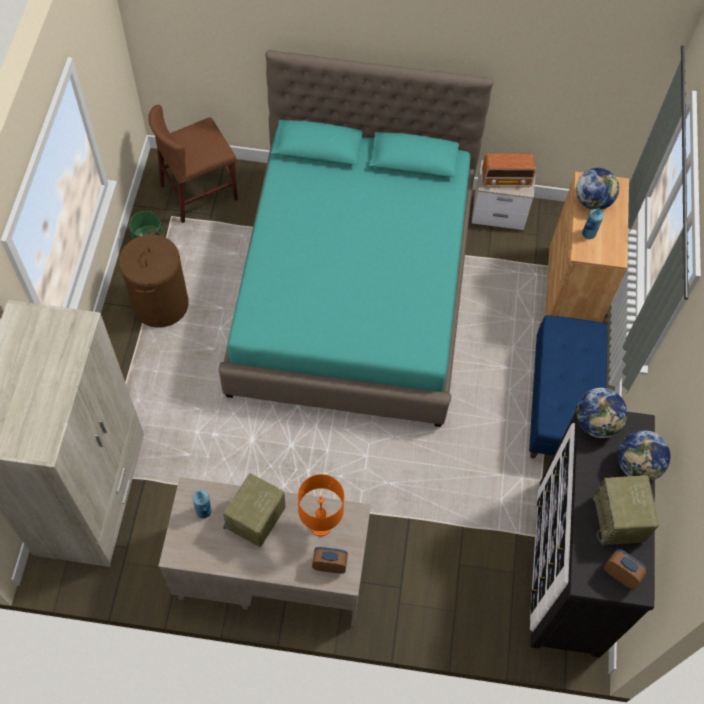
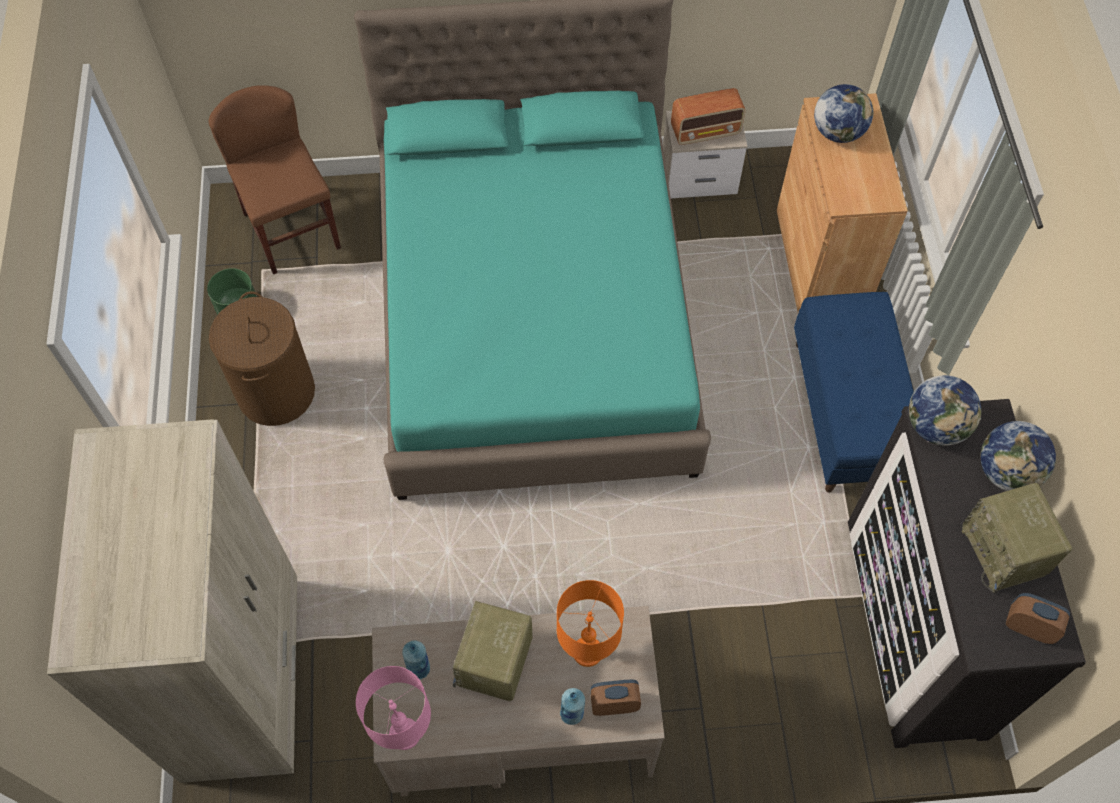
camera: 10 degrees left, 0 degrees up
(184, 552) = (405, 733): none -> pink table lamp
(199, 192) = (292, 230): brown chair -> brown chair turned 105 degrees clockwise
(588, 234) = (845, 176): blue bottle -> blue bottle (572, 714)

